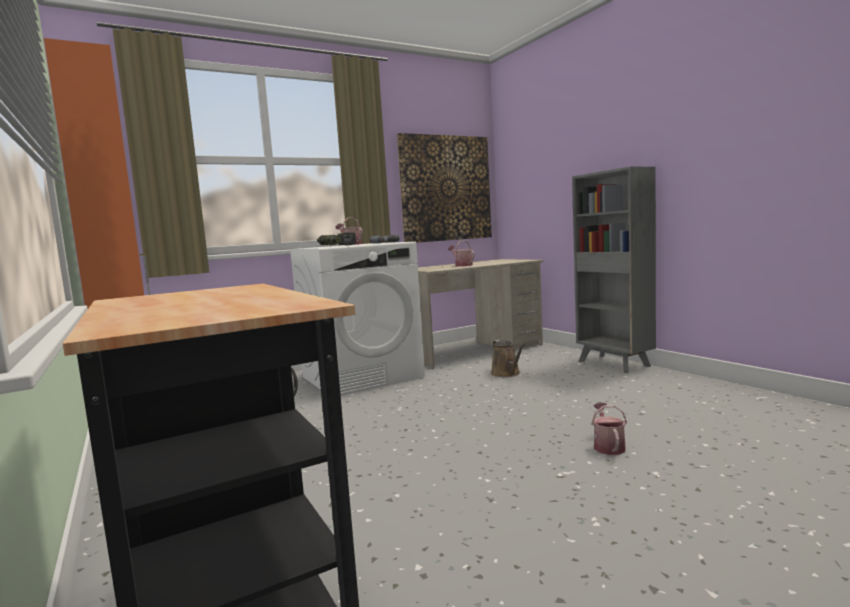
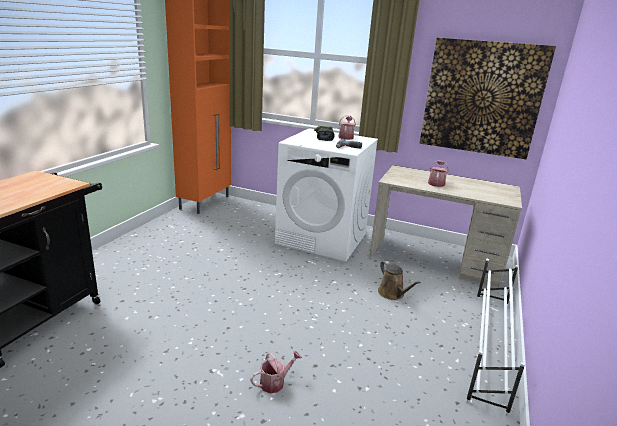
camera: 50 degrees right, 15 degrees up
(507, 374) = (392, 294): brown watering can -> brown watering can turned 60 degrees counterclockwise
(614, 364) = (489, 346): grey bookcase -> white shoe rack

